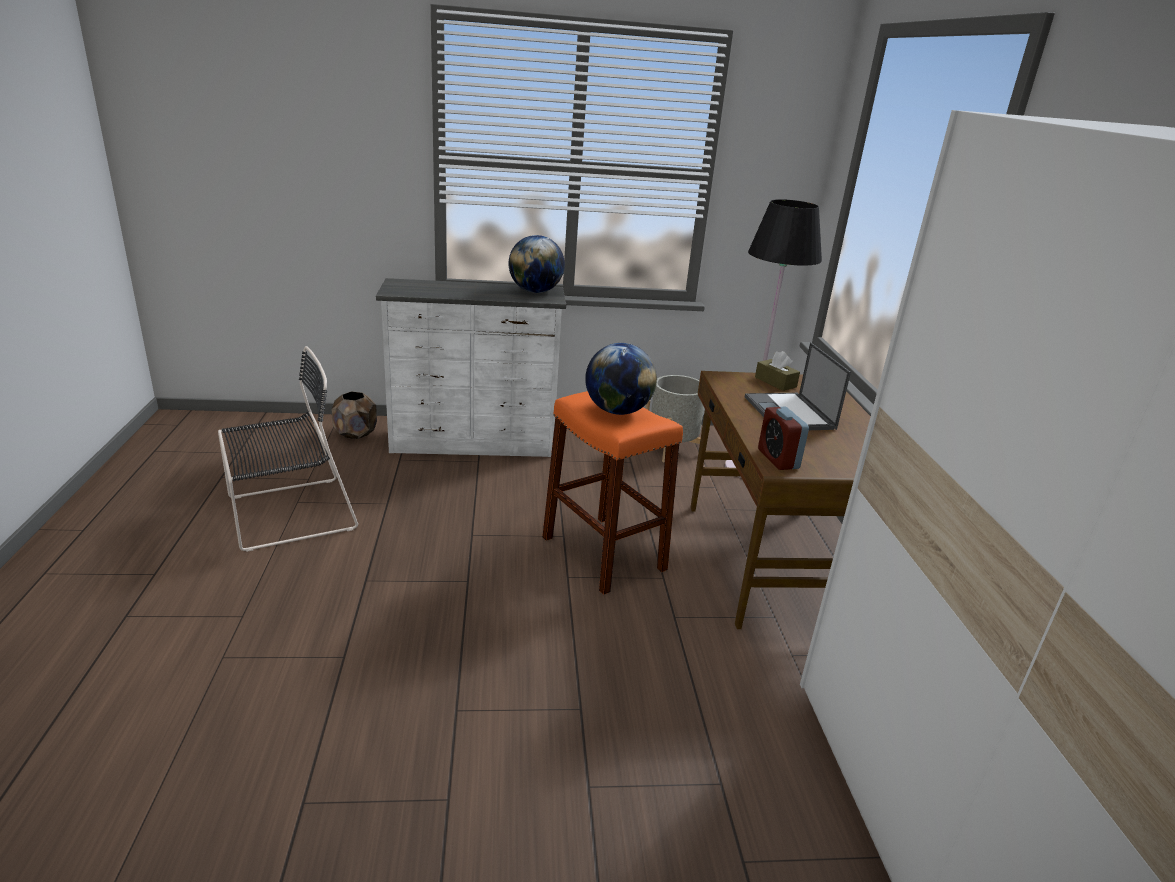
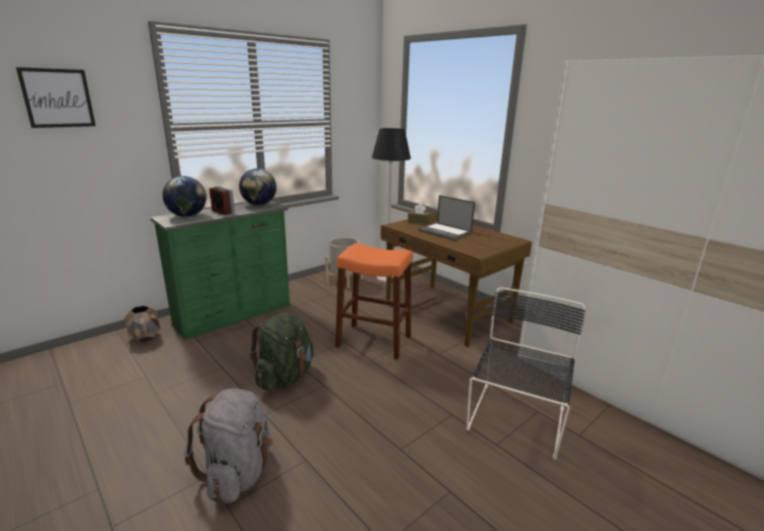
camera: 35 degrees left, 5 degrees down
(269, 629) = (238, 472): none -> grey backpack
(287, 514) = (157, 403): black chair -> black chair (516, 420)
(308, 107) = (58, 98): none -> picture
(437, 548) = (285, 377): none -> green backpack
(474, 444) = (235, 315): white dresser -> green dresser
(617, 411) = (376, 253): globe -> globe (187, 216)
(778, 459) = (473, 250): alarm clock -> alarm clock (223, 212)

